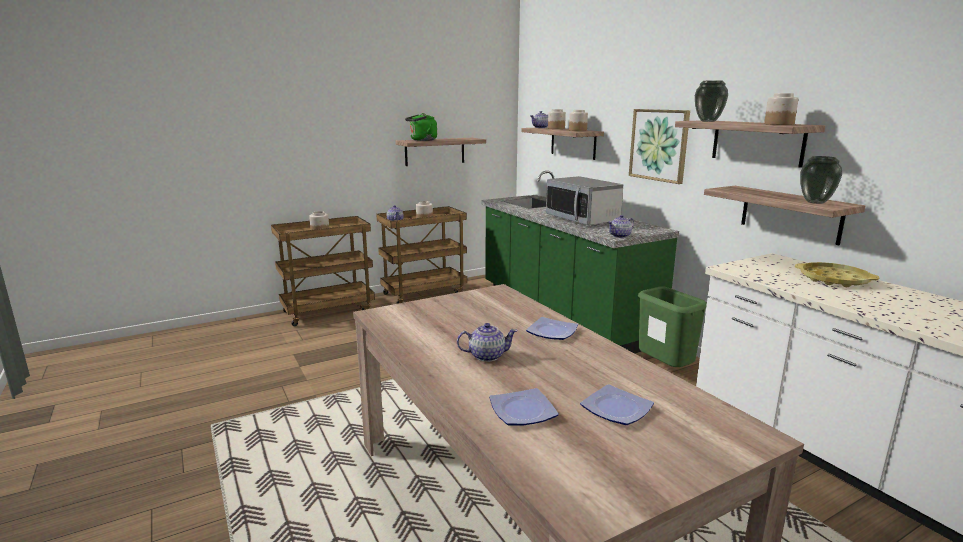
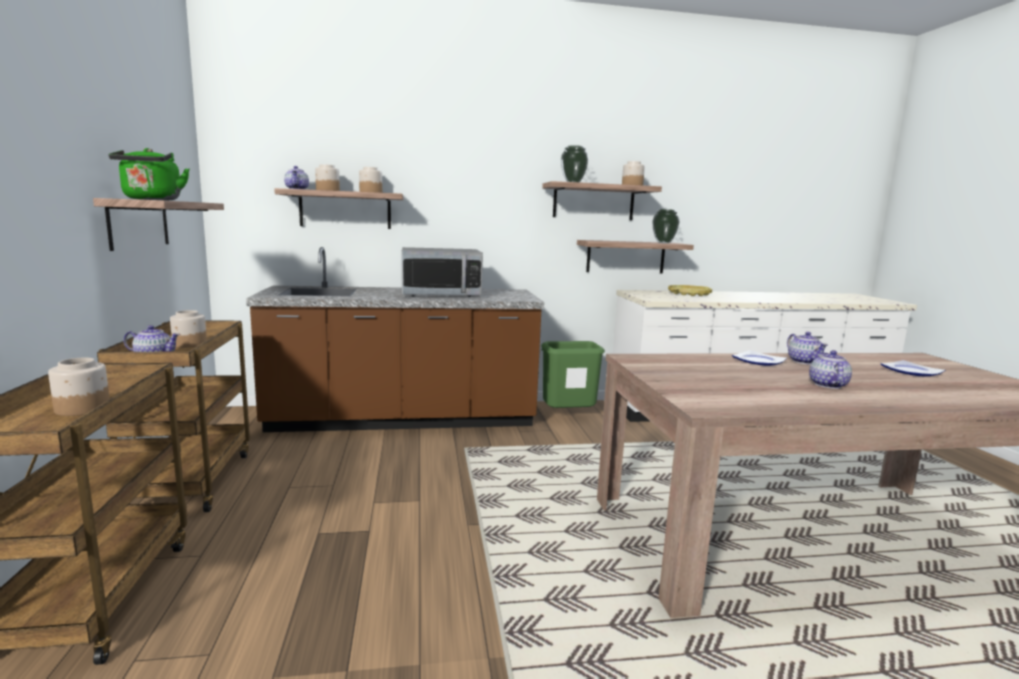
camera: 70 degrees left, 5 degrees down
(523, 410) = (938, 391): plate -> none
(562, 314) = (403, 419): green counter -> brown counter
(620, 236) = (526, 298): teapot -> teapot (804, 361)
(659, 145) = (488, 208): picture -> none

